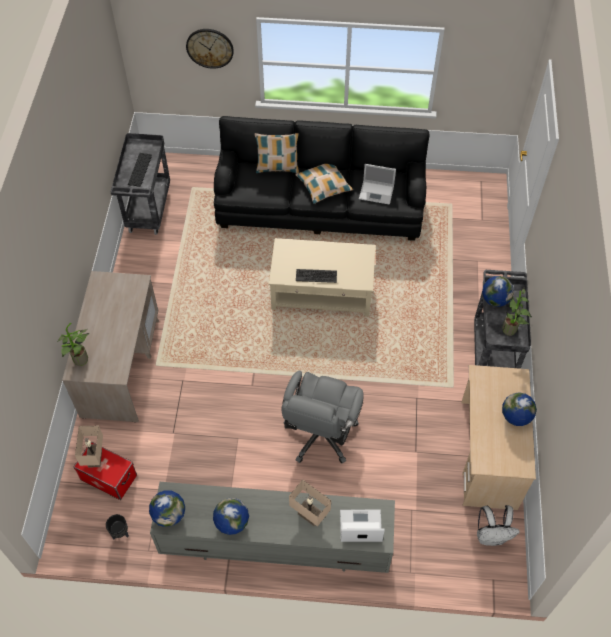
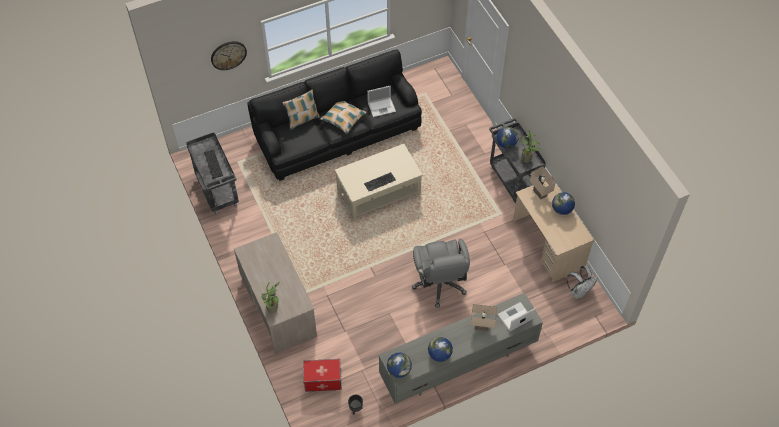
camera: 30 degrees left, 0 degrees up
(96, 458) = (314, 369): beige table lamp -> beige table lamp (540, 193)

